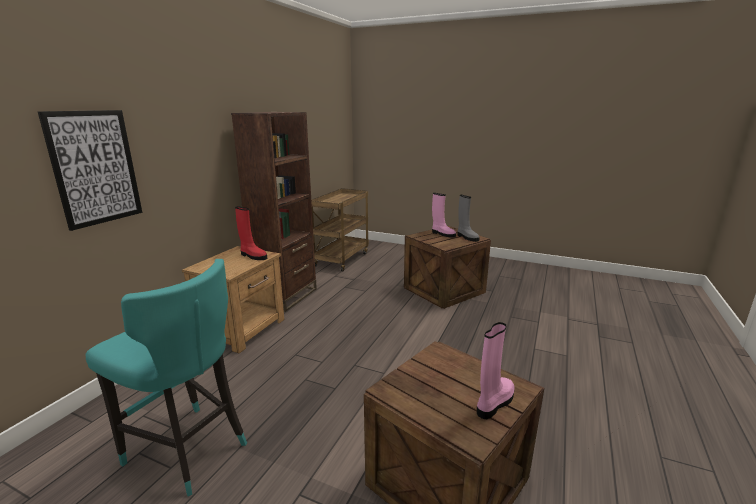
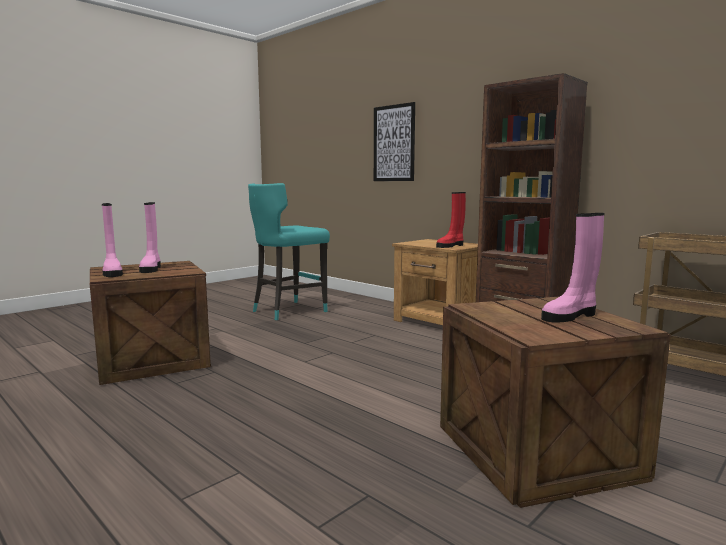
camera: 110 degrees right, 10 degrees down
(447, 387) = (151, 269): none -> pink boot
(467, 237) = (540, 328): grey boot -> none

